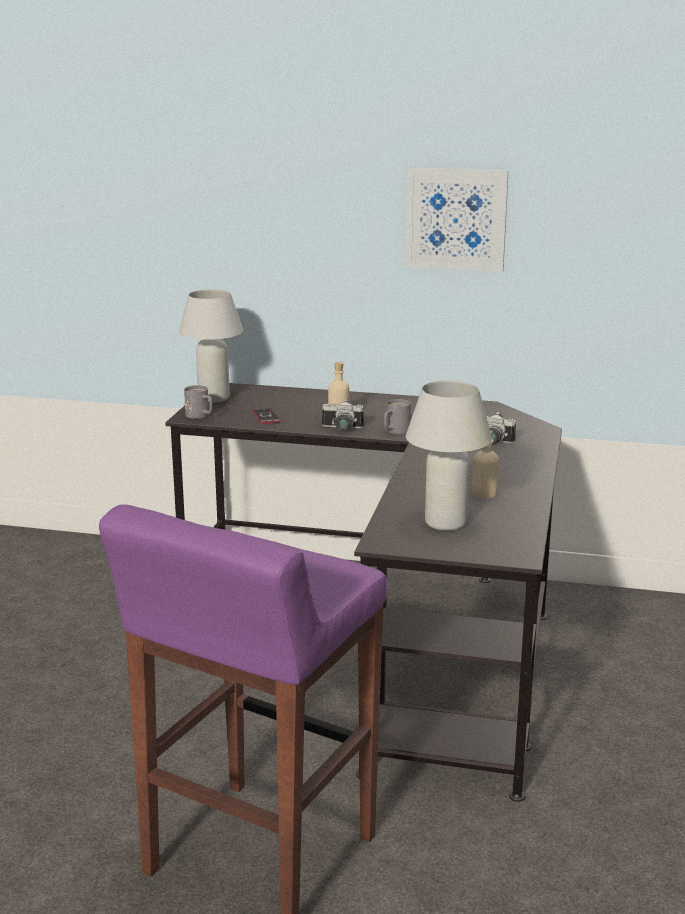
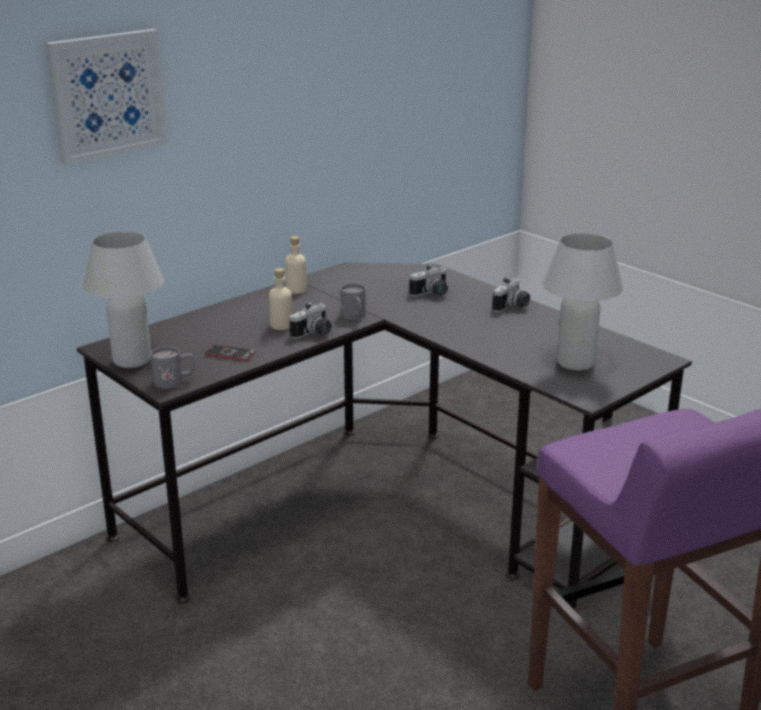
camera: 55 degrees left, 5 degrees up
(456, 219) = (295, 93): picture -> picture (107, 95)
(484, 493) = (534, 331): beige bottle -> beige bottle (296, 289)
(523, 474) = (512, 306): none -> camera

